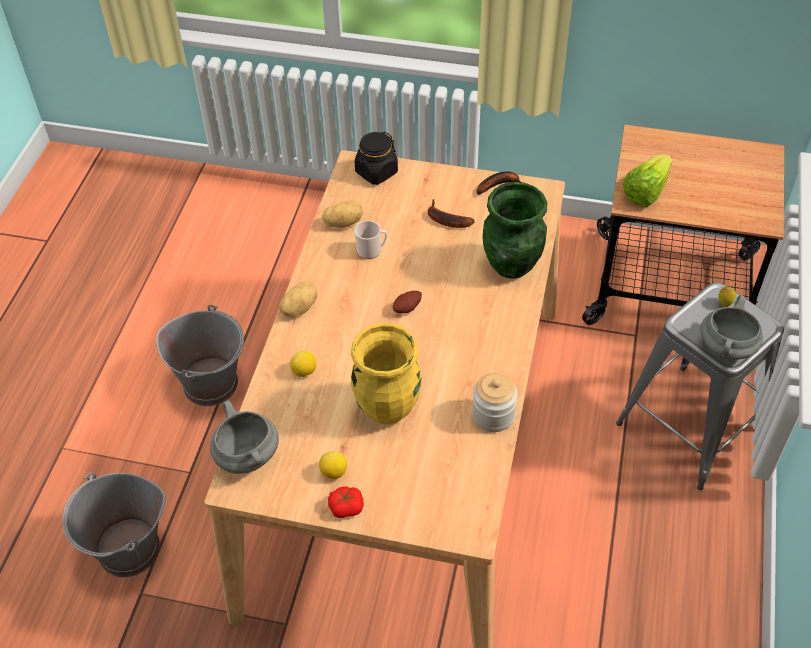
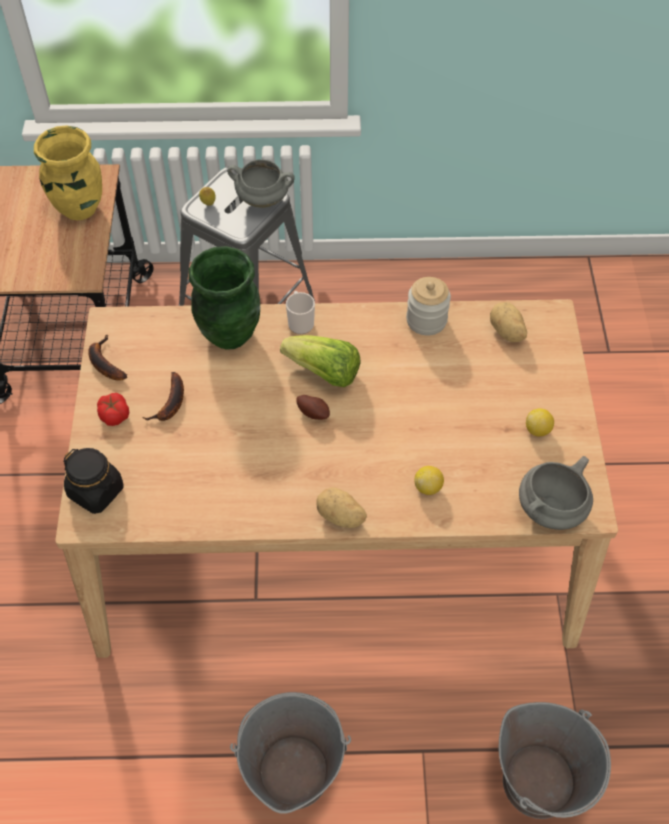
camera: 105 degrees left, 5 degrees up
(343, 222) = (193, 506): potato -> potato (506, 332)
(346, 507) = (570, 411): tomato -> tomato (114, 414)
(371, 250) = (234, 465): mug -> mug (300, 322)
(388, 407) = (447, 403): yellow vase -> yellow vase (79, 208)
(646, 192) = (66, 265): lettuce -> lettuce (324, 373)

